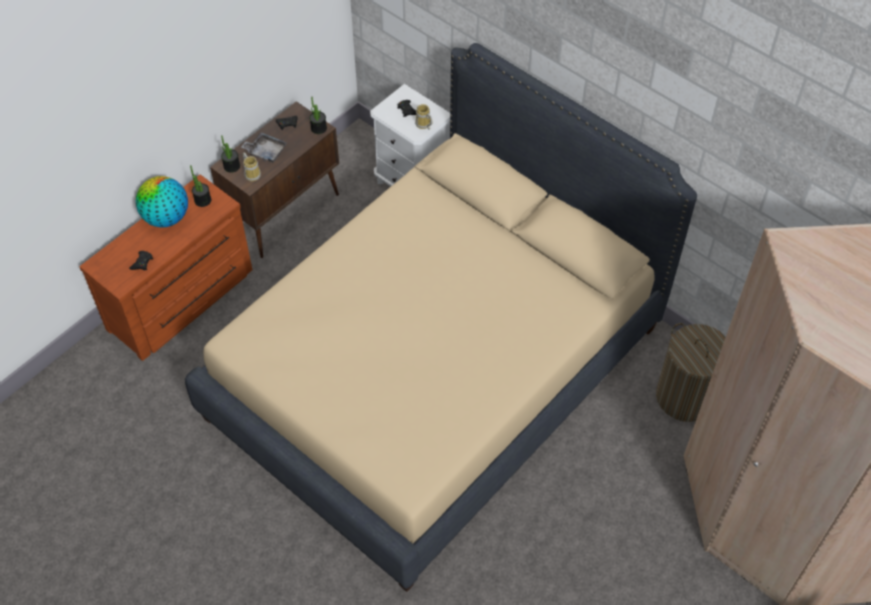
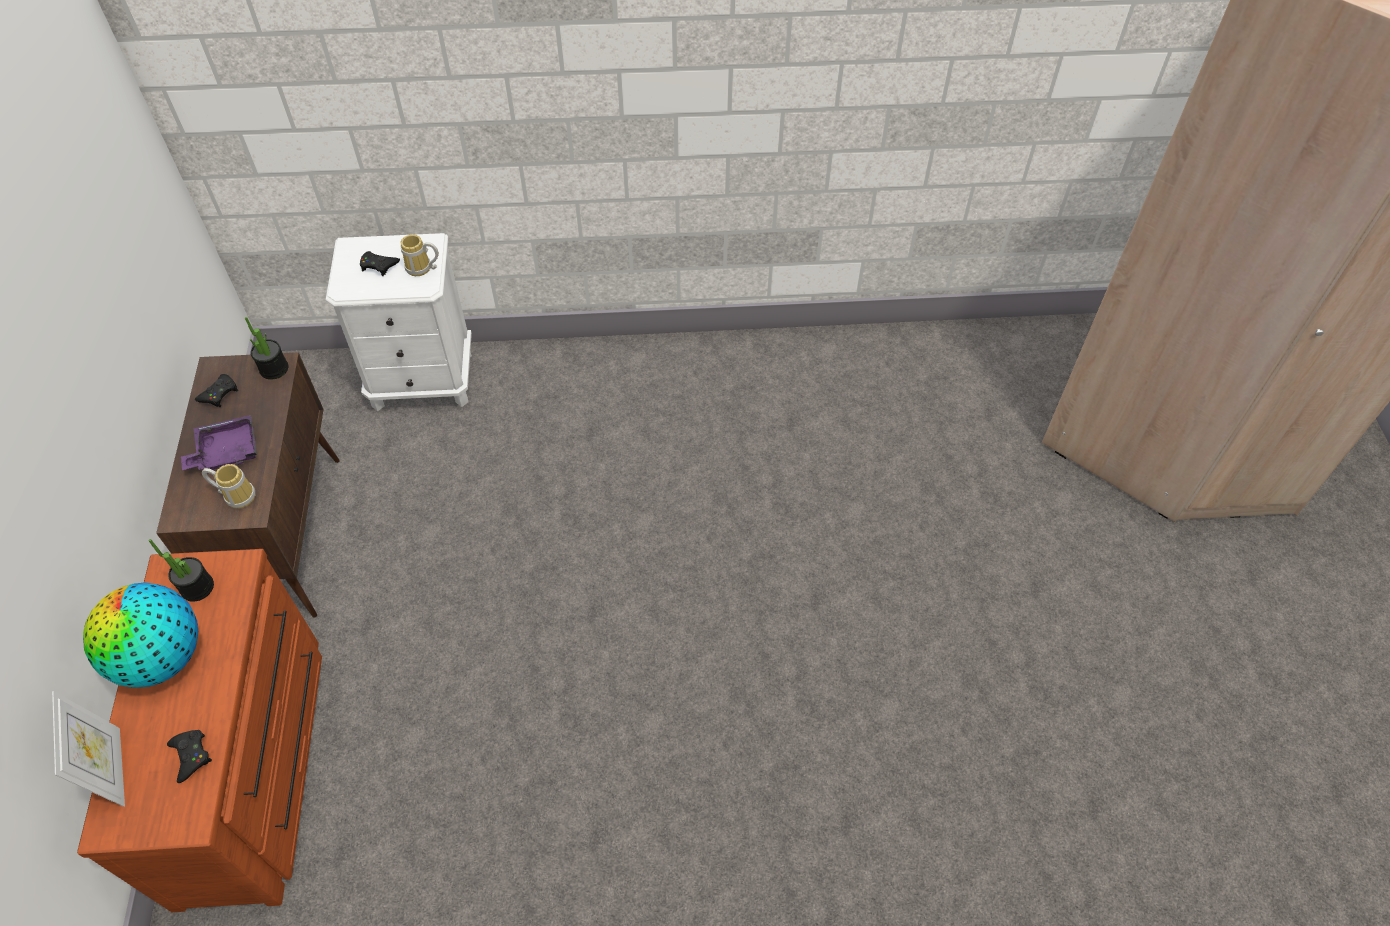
camera: 45 degrees left, 0 degrees up
(114, 246) = (112, 769): none -> picture frame
(232, 166) = (192, 507): potted plant -> none
(266, 151) = (226, 451): grey tray -> purple tray
(436, 371) = (695, 573): beige bed -> none
(685, 396) = (970, 382): laundry basket -> none

